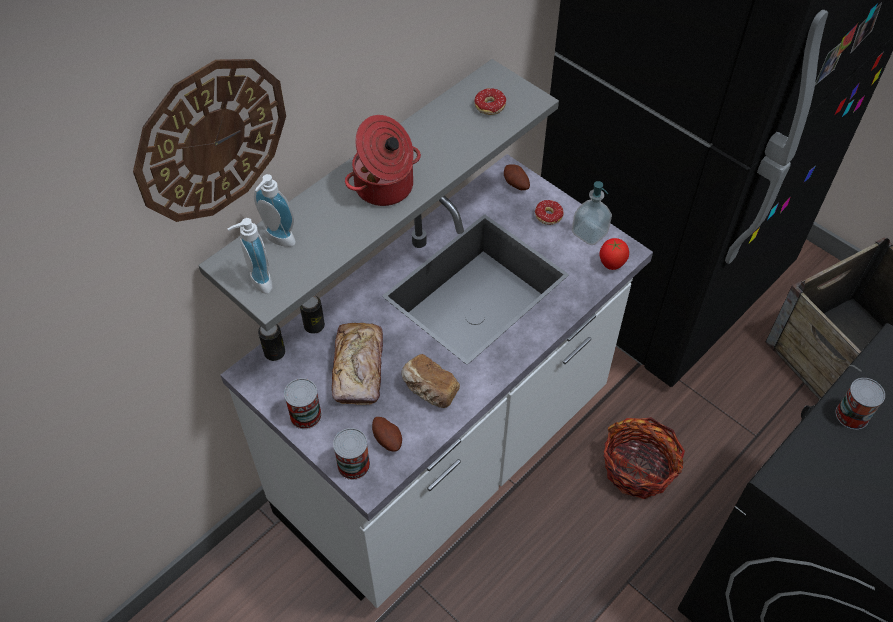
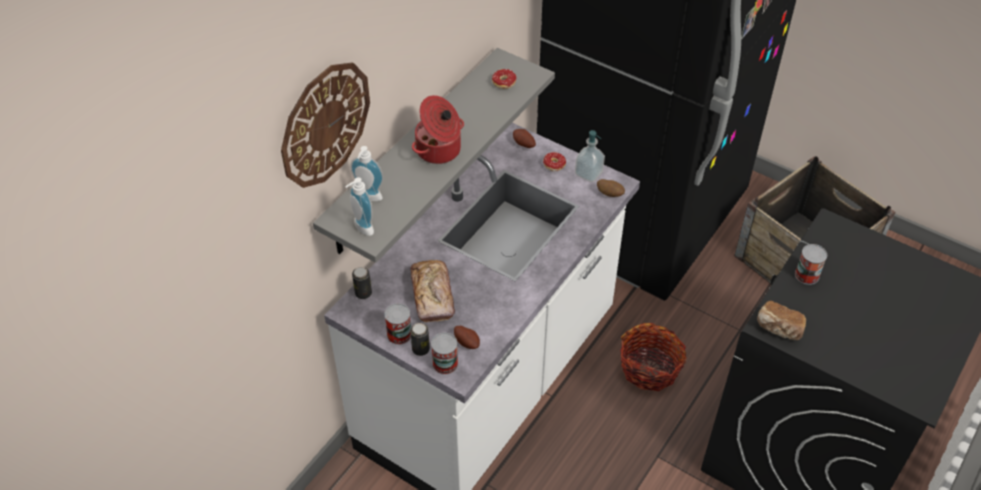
camera: 10 degrees left, 5 degrees down
(314, 326) = (389, 269): can -> can (420, 349)
(429, 390) = (490, 303): bread -> bread (779, 329)
(611, 264) = (610, 194): tomato -> potato

